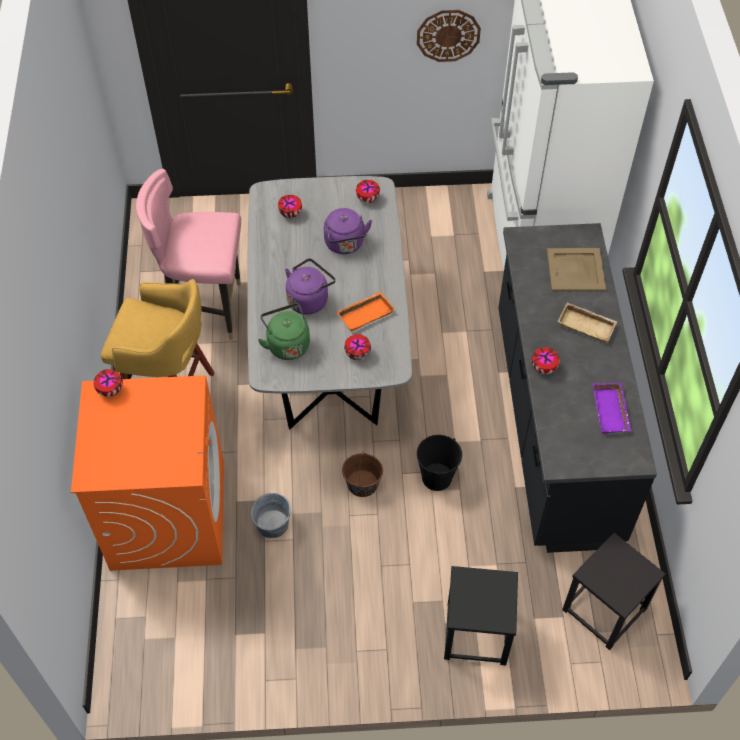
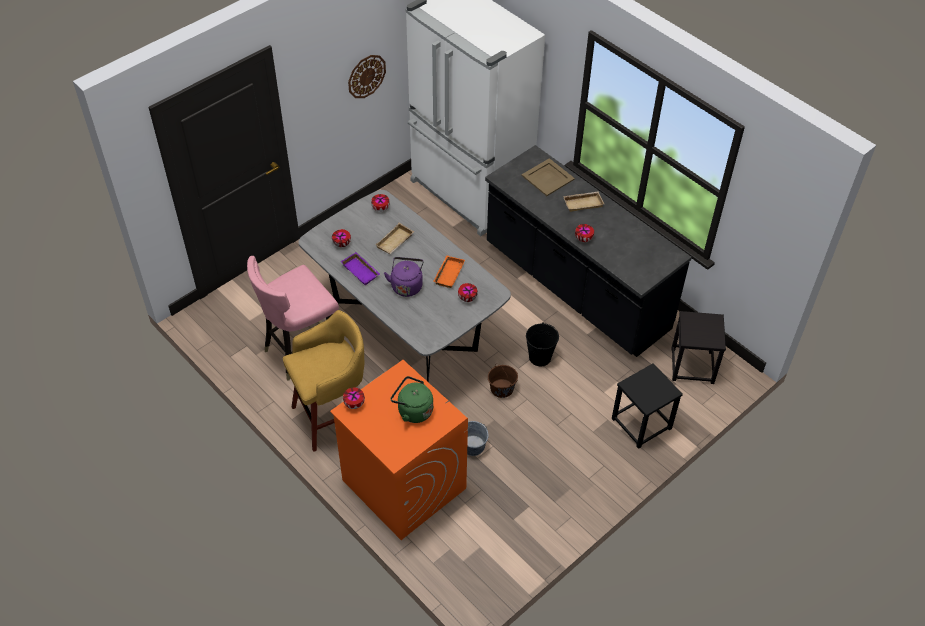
camera: 40 degrees left, 5 degrees down
(287, 344) = (420, 318): green kettle -> green kettle (413, 410)
(345, 244) = (395, 242): purple kettle -> beige tray
(612, 411) = (640, 239): purple tray -> purple tray (361, 271)

